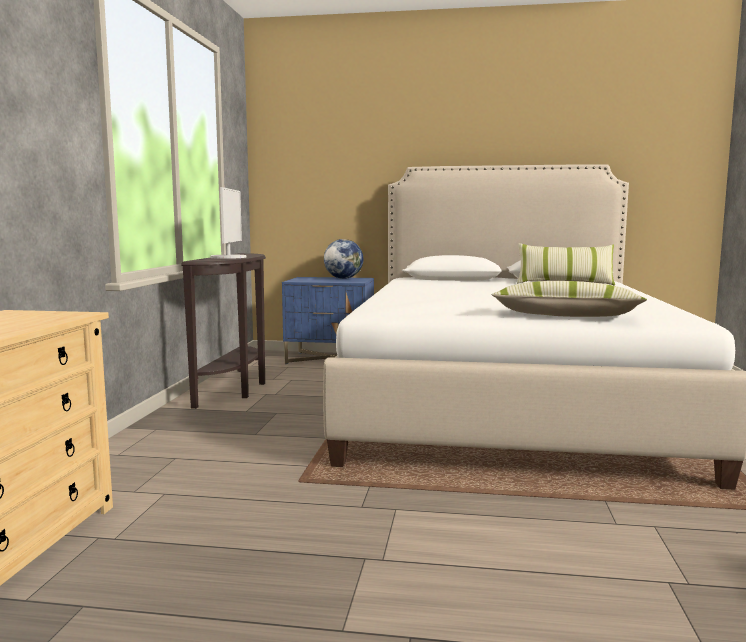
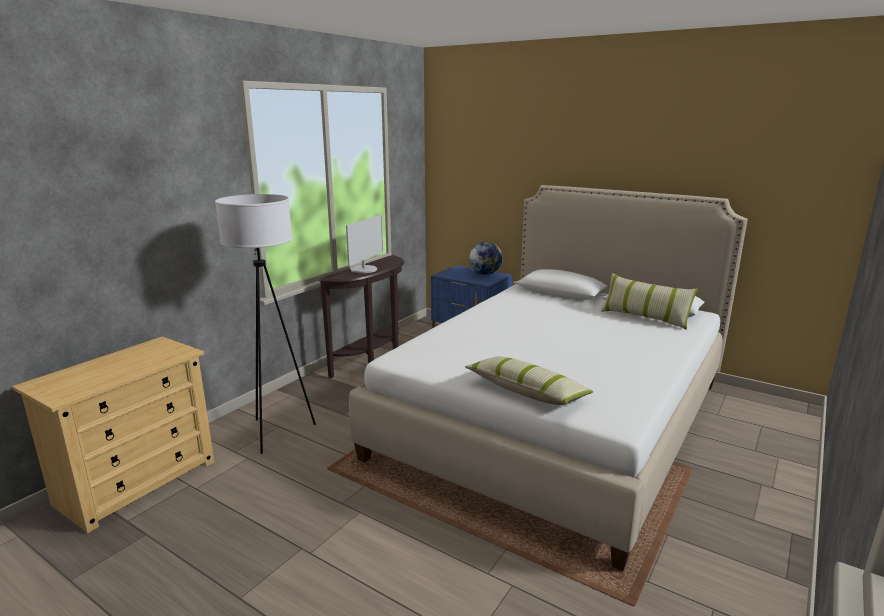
camera: 25 degrees right, 10 degrees up
(180, 463) = (277, 432): none -> white floor lamp

